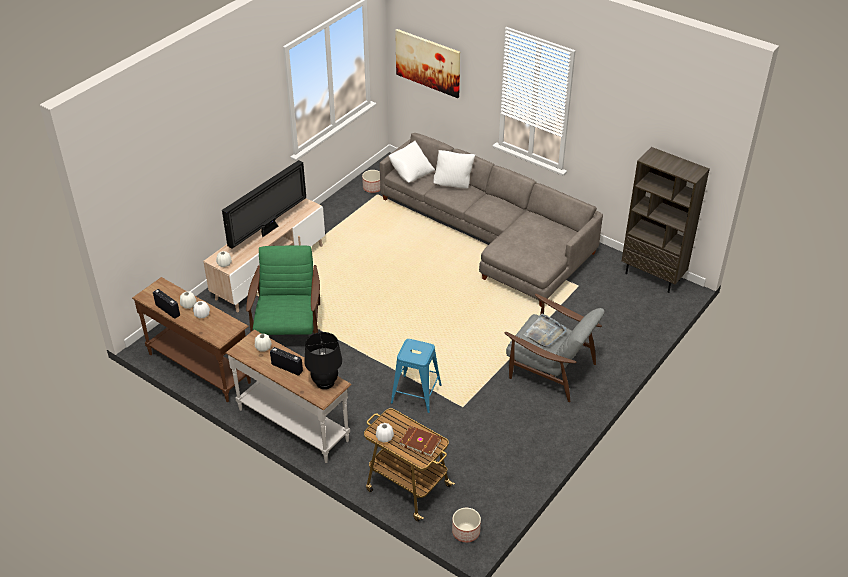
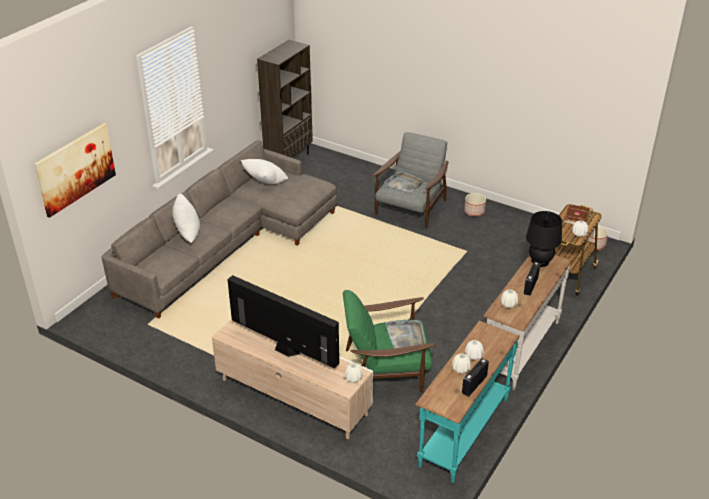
camera: 95 degrees left, 5 degrees down
(200, 367) = (463, 431): brown console table -> turquoise console table
(284, 310) = (406, 335): none -> grey tray
(372, 188) = (133, 329): planter -> planter (474, 212)
(411, 173) = (163, 264): white pillow -> white pillow (265, 182)
(416, 394) = (459, 276): blue stool -> none

